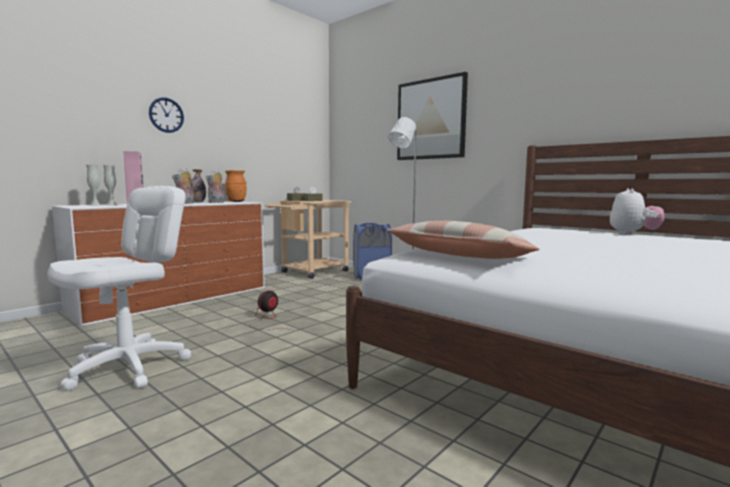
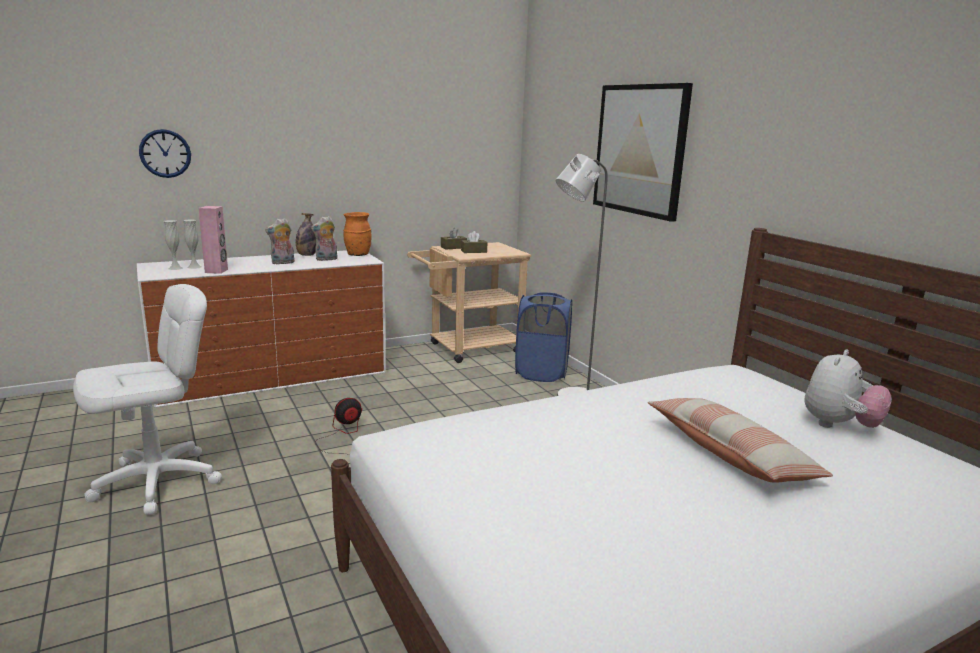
camera: 20 degrees right, 10 degrees up
(166, 115) = (270, 142): wall clock -> wall clock (165, 153)
(458, 255) = (439, 459): pillow -> pillow (730, 454)

